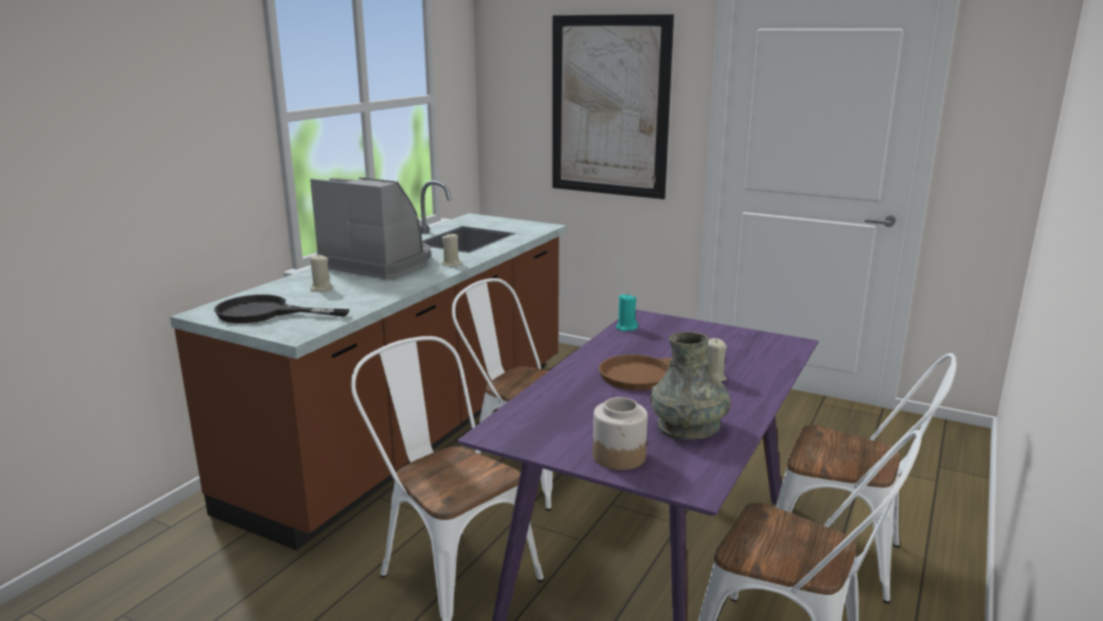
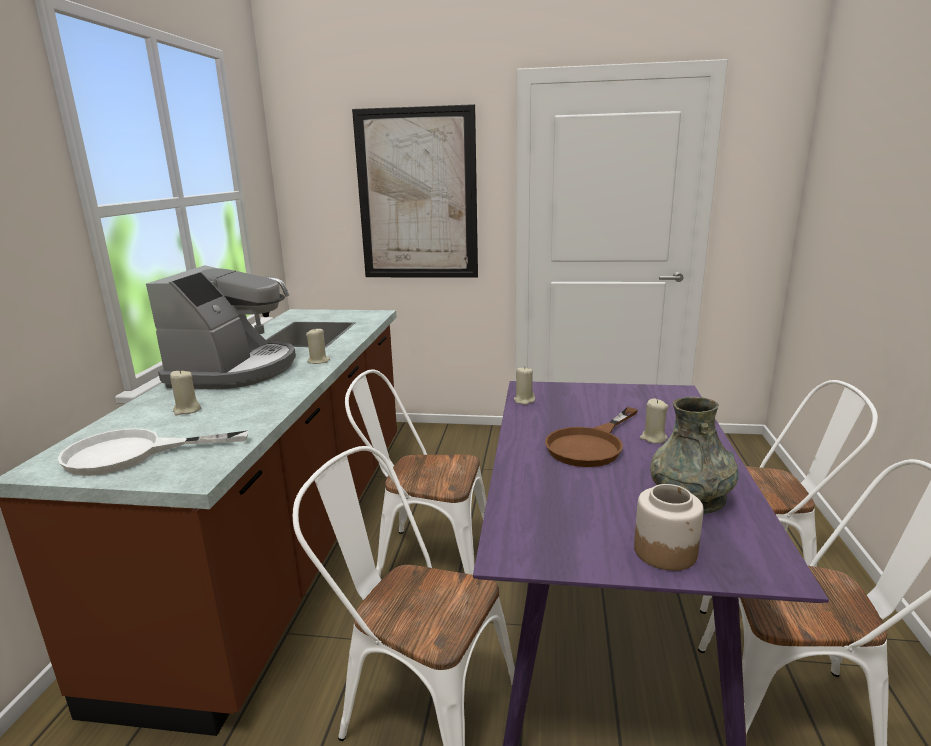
camera: 20 degrees left, 0 degrees up
(265, 313) = (132, 454): black frying pan -> white frying pan
(379, 263) = (235, 370): coffee machine -> coffee machine turned 90 degrees clockwise
(626, 327) = (524, 400): turquoise candle -> beige candle

